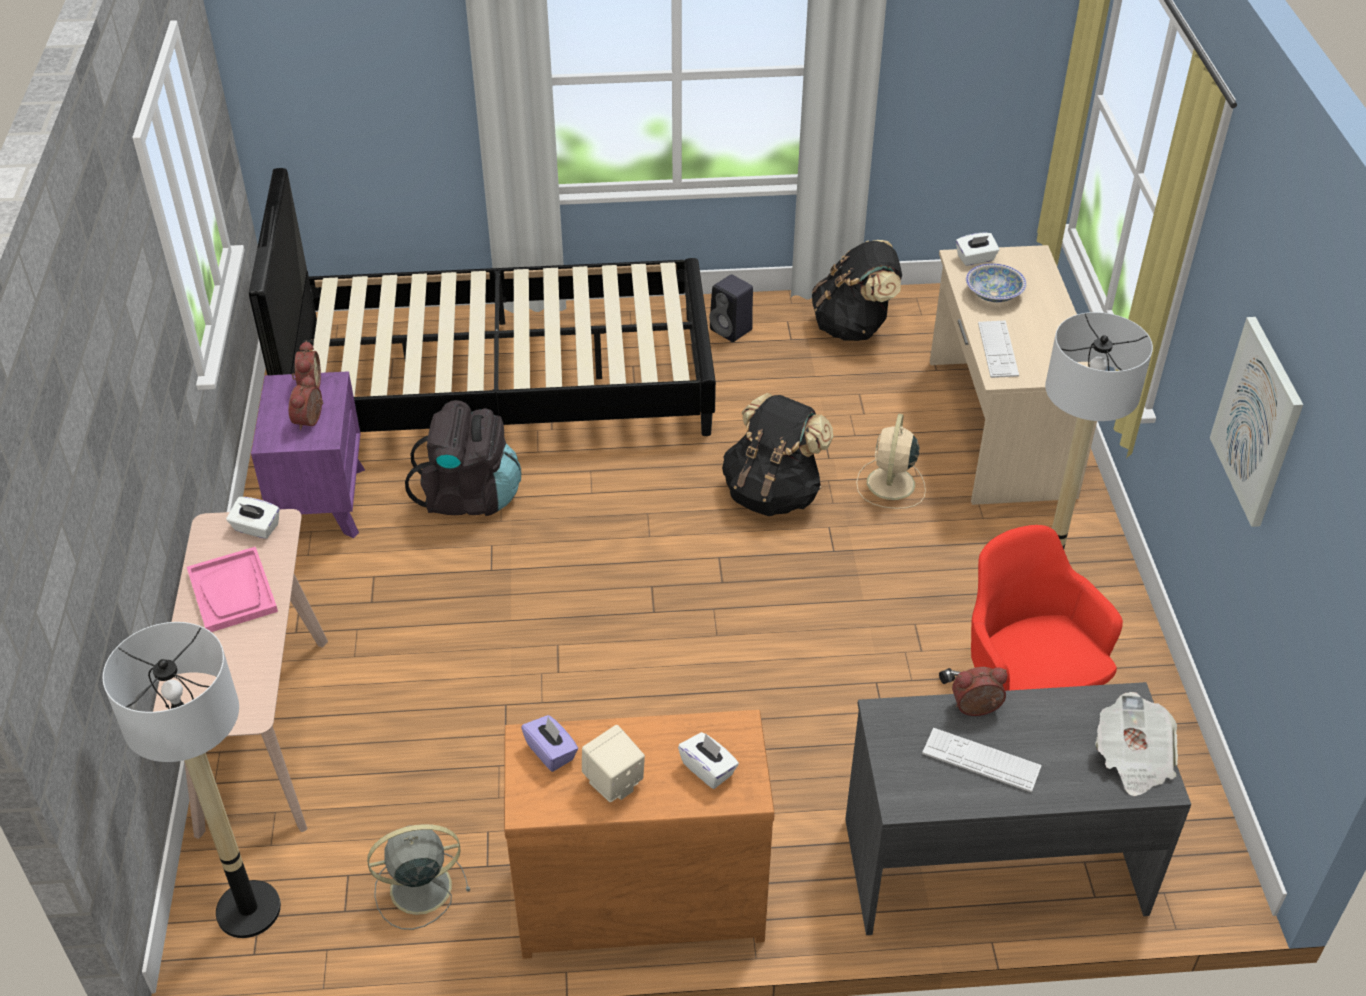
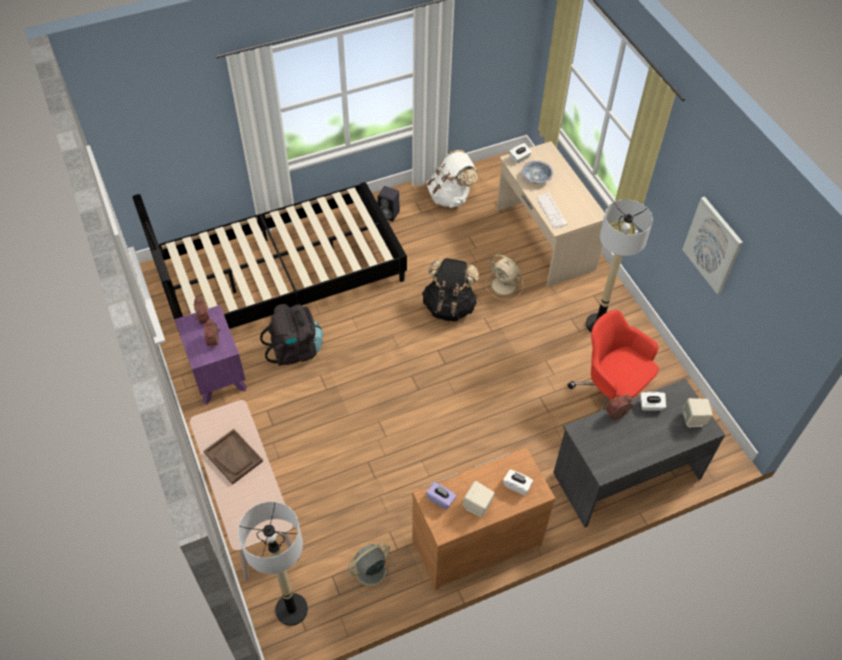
camera: 20 degrees left, 10 degrees up
(233, 592) = (233, 457): pink tray -> brown tray
(256, 528) = (226, 417): white tissue box -> white tissue box (651, 406)
(854, 327) = (450, 196): black backpack -> white backpack
(890, 485) = (504, 286): beige fan -> beige fan turned 45 degrees counterclockwise
(981, 760) = (629, 440): keyboard -> none
(1133, 759) = (693, 420): newspaper -> beige speaker

